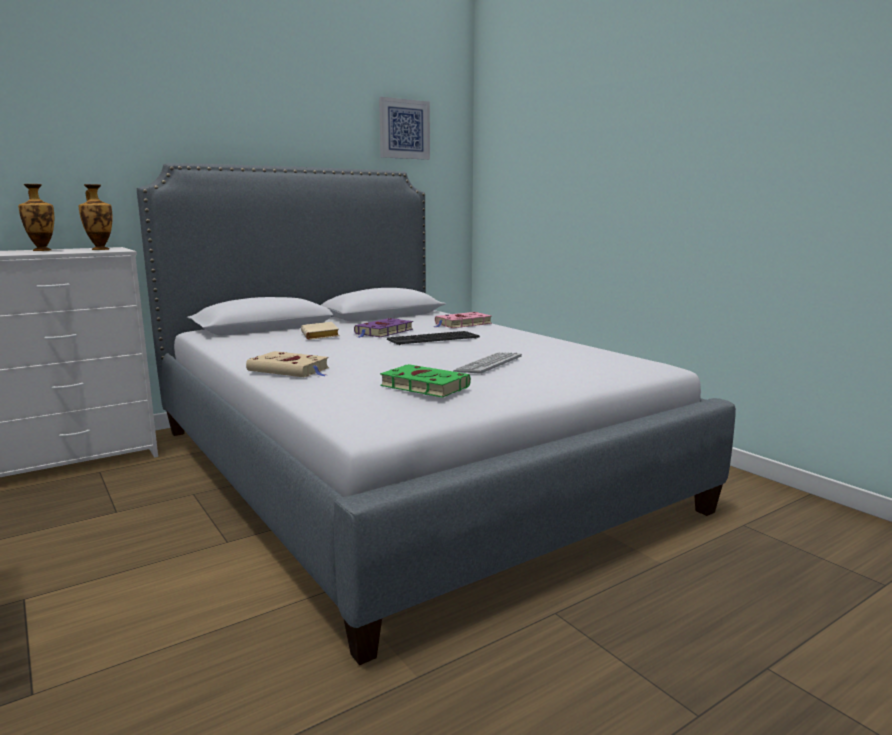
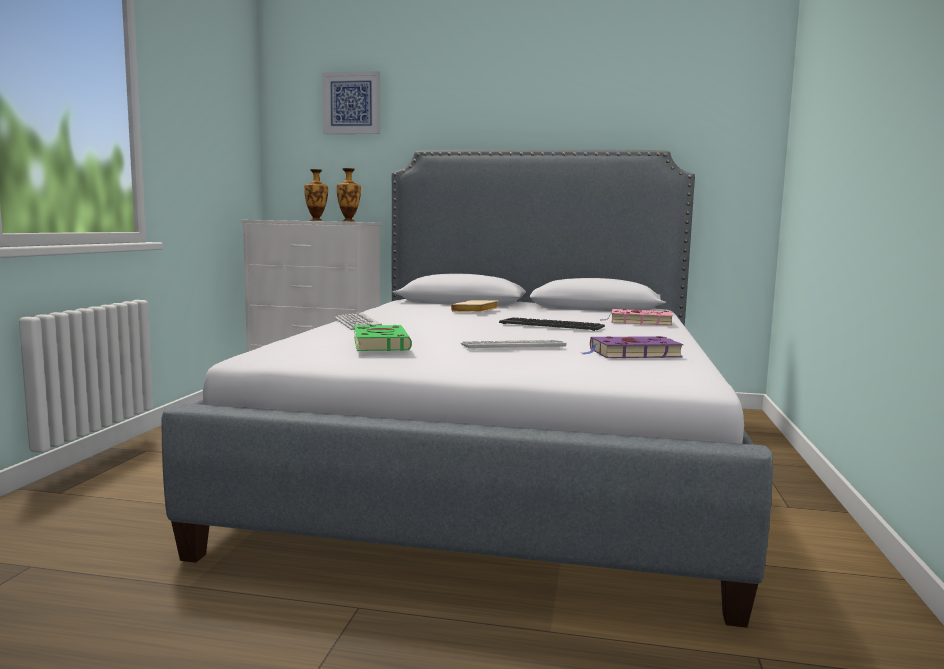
camera: 45 degrees right, 5 degrees down
(290, 370) = (357, 323): beige book -> keyboard
(383, 332) = (535, 316): purple book -> purple book (632, 353)
(404, 129) = (682, 103): picture -> picture (352, 103)

